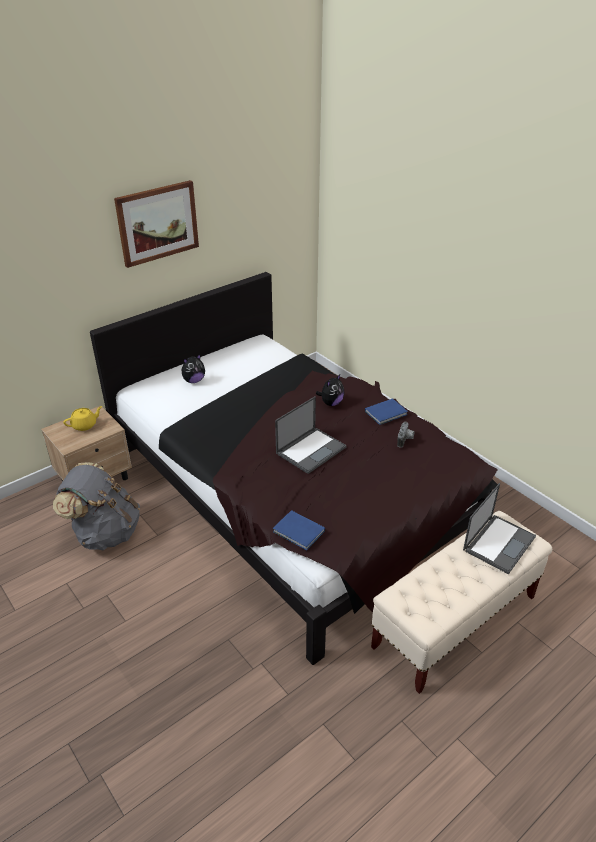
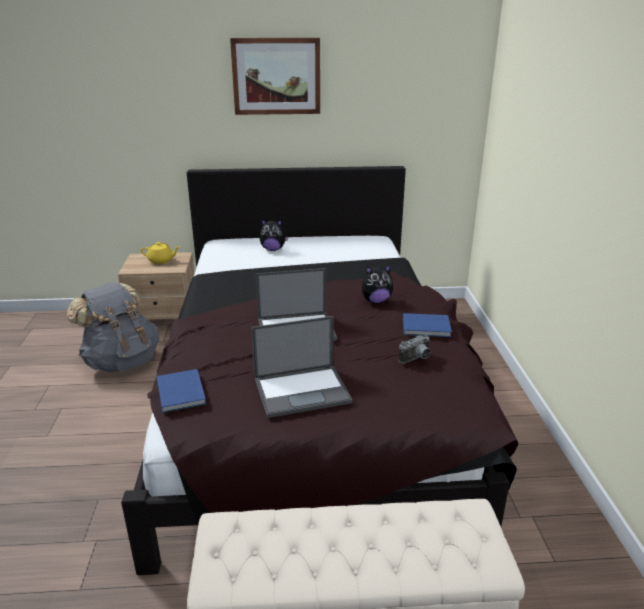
camera: 35 degrees right, 10 degrees down
(499, 543) = (436, 536): laptop -> laptop (303, 390)

